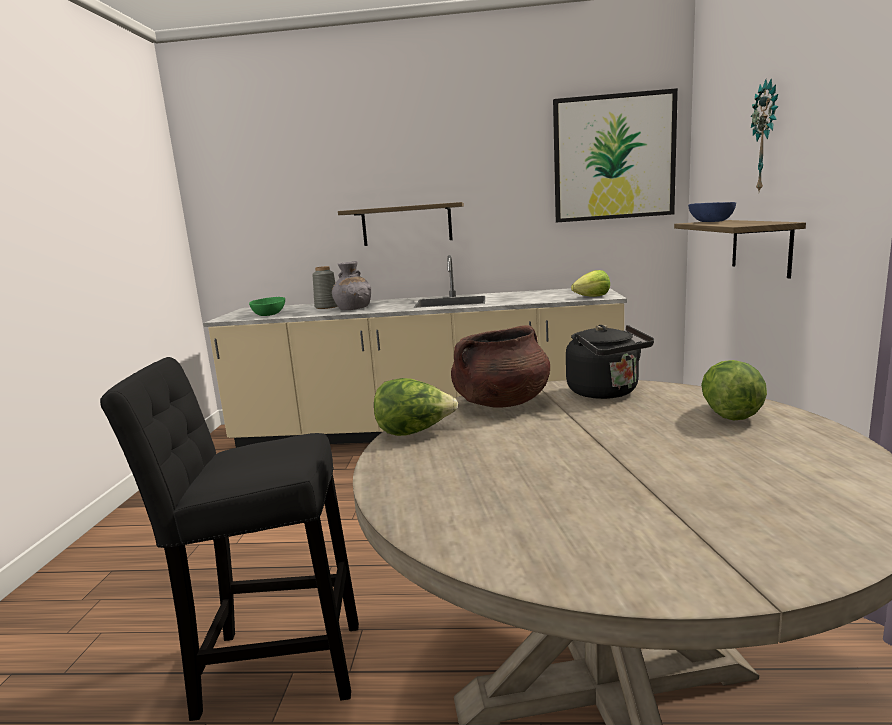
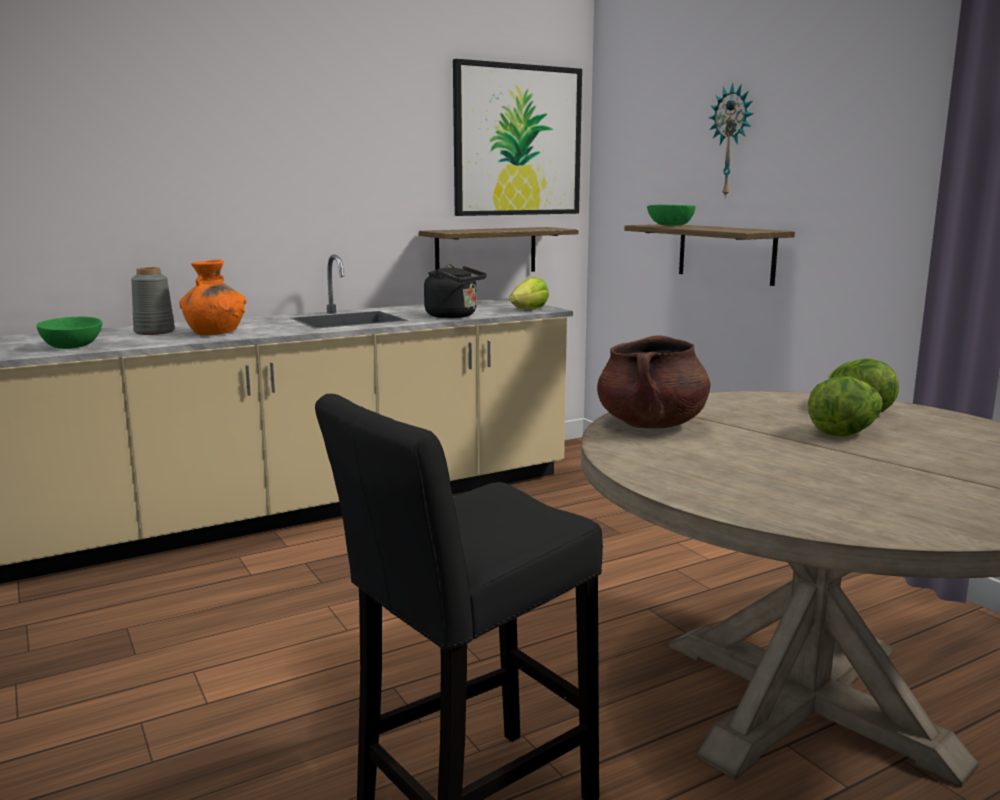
camera: 35 degrees left, 0 degrees up
(353, 309) = (214, 333): grey vase -> orange vase
(406, 225) = (260, 208): shelf -> shelf (486, 251)
(414, 432) = (631, 461): lettuce -> lettuce (844, 433)
(606, 393) = (727, 405): black kettle -> black kettle (454, 316)
(711, 222) = (671, 225): blue bowl -> green bowl

